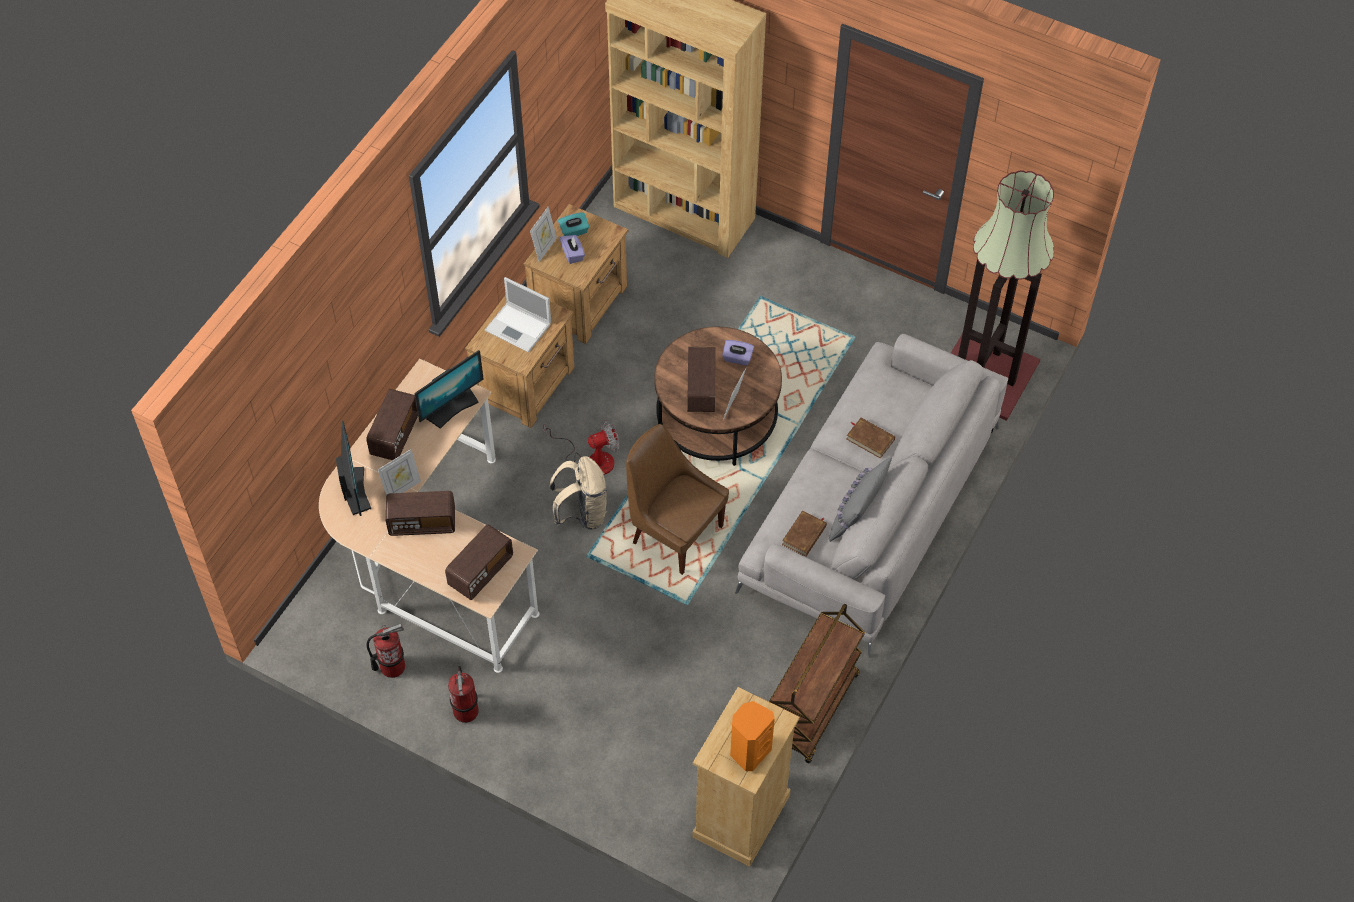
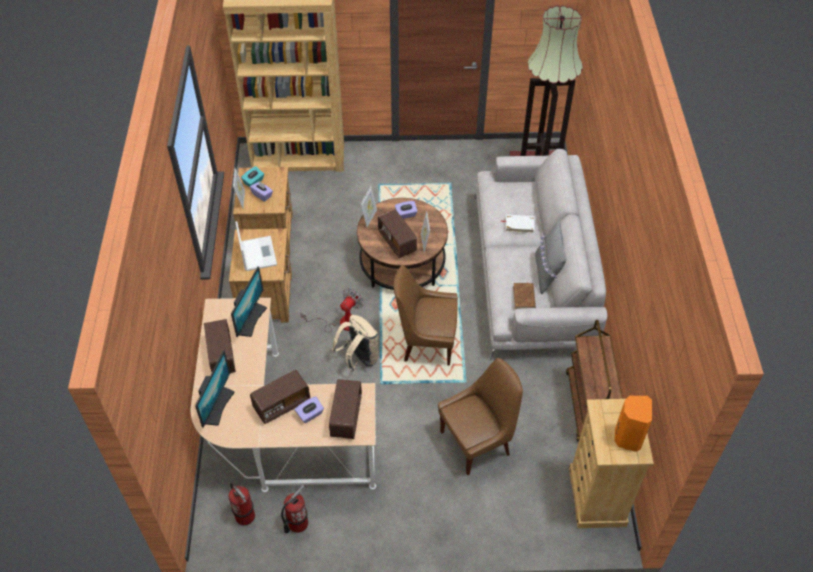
camera: 30 degrees left, 5 degrees down
(355, 490) = (217, 406): monitor -> monitor turned 60 degrees clockwise
(402, 488) = (251, 388): picture frame -> picture frame (369, 218)
(444, 549) = (310, 414): none -> purple tissue box
(466, 710) = (370, 526): fire extinguisher -> fire extinguisher (245, 515)
(519, 327) = (257, 253): laptop -> laptop turned 105 degrees counterclockwise
(649, 681) = (477, 442): none -> brown chair
(870, 439) = (519, 225): brown book -> white book

